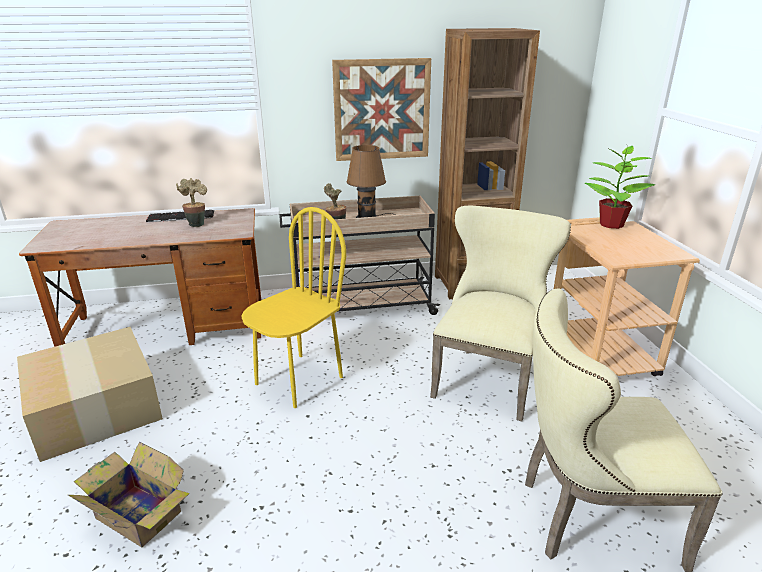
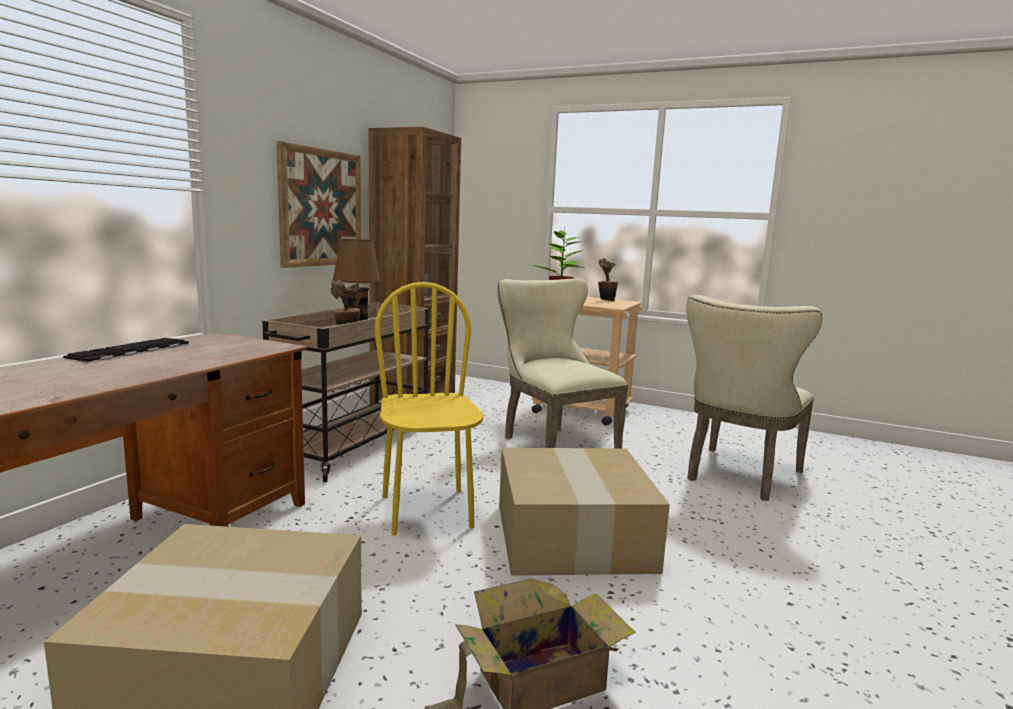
camera: 55 degrees left, 15 degrees down
(196, 224) = (185, 351): potted plant -> potted plant (605, 300)
(327, 458) = (575, 537): none -> cardboard box

